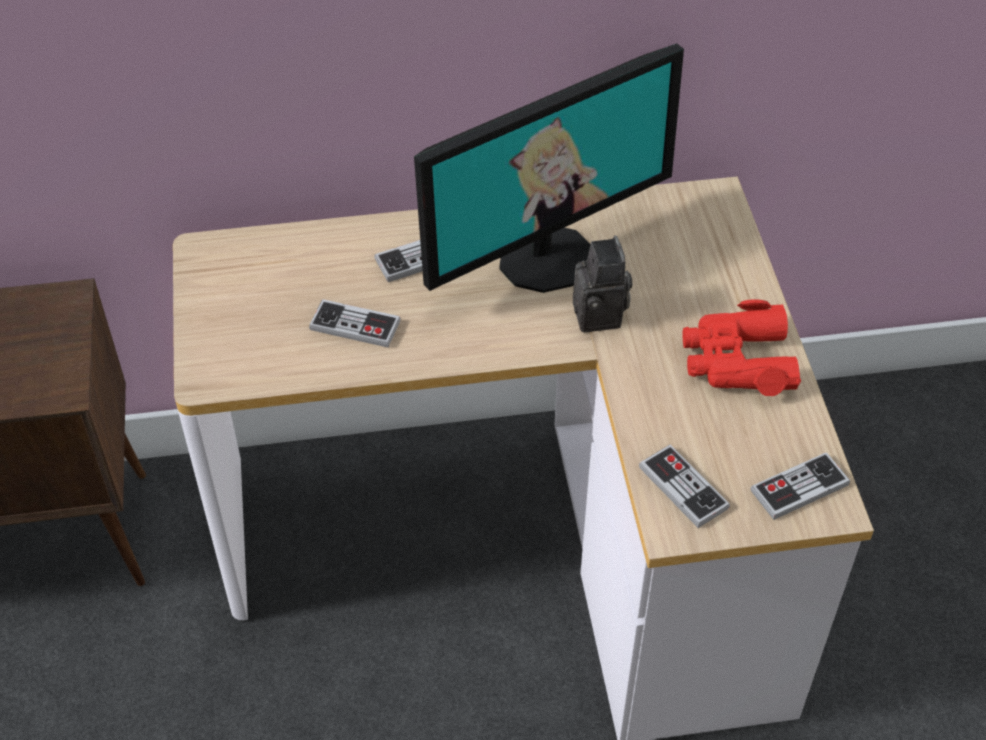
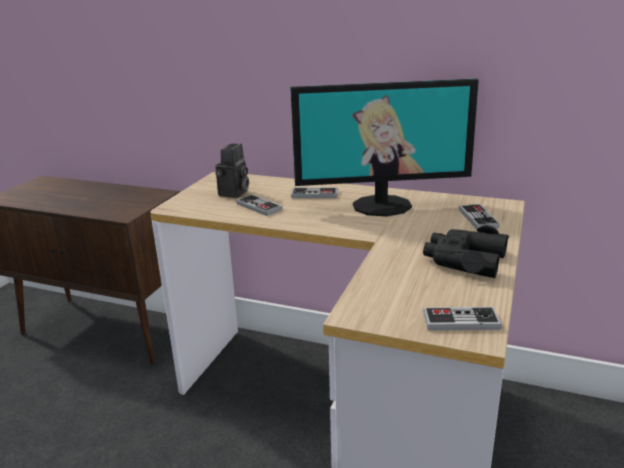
camera: 30 degrees right, 25 degrees down
(601, 317) = (392, 228): camera -> camera (234, 194)
(683, 488) = (377, 300): game controller -> game controller (478, 218)
(737, 361) = (464, 260): red binoculars -> black binoculars

